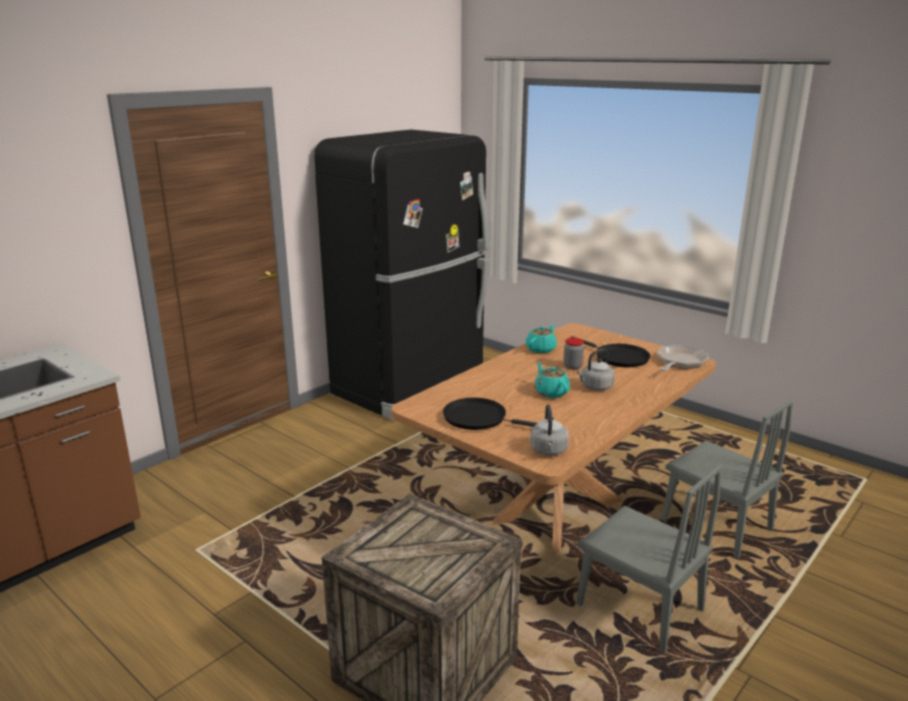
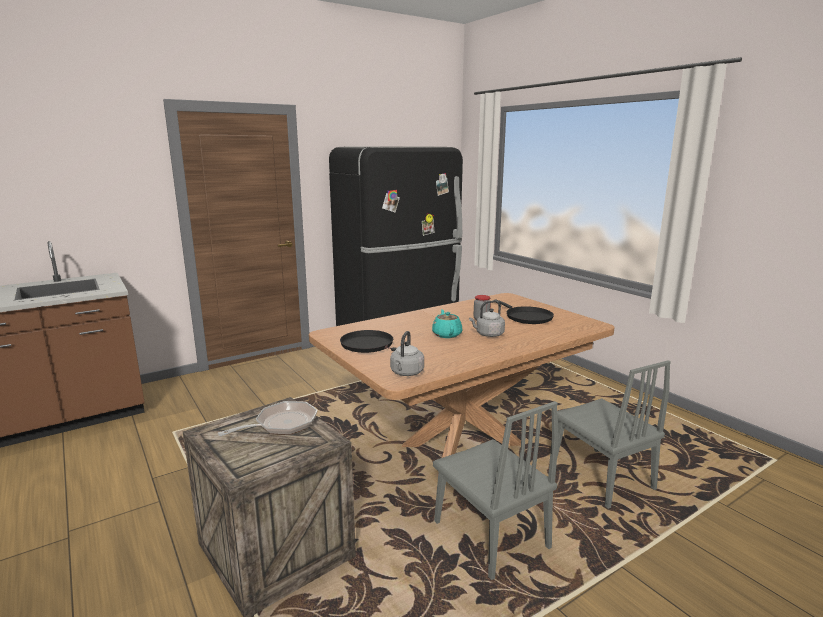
camera: 15 degrees right, 5 degrees down
(541, 349) = (465, 306): turquoise teapot -> none
(680, 363) = (580, 325): frying pan -> frying pan (281, 424)

